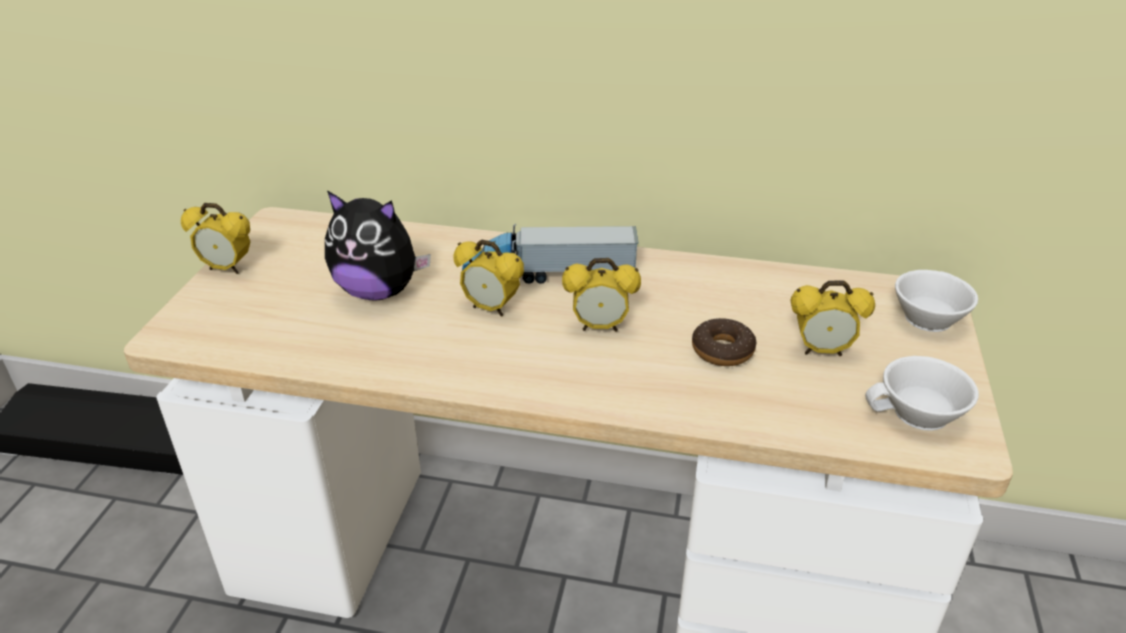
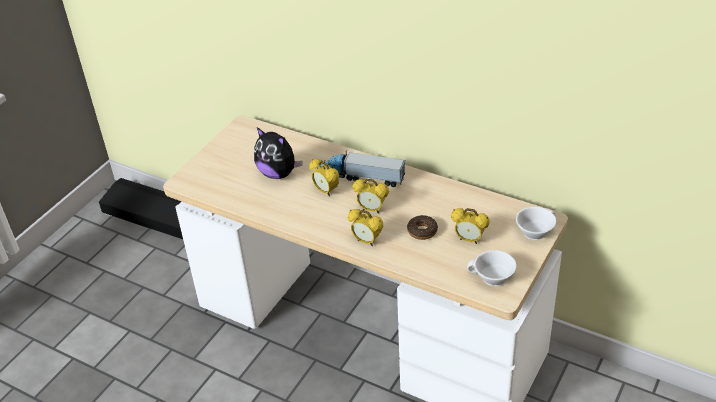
camera: 20 degrees right, 5 degrees up
(227, 269) = (214, 150): alarm clock -> alarm clock (366, 241)

